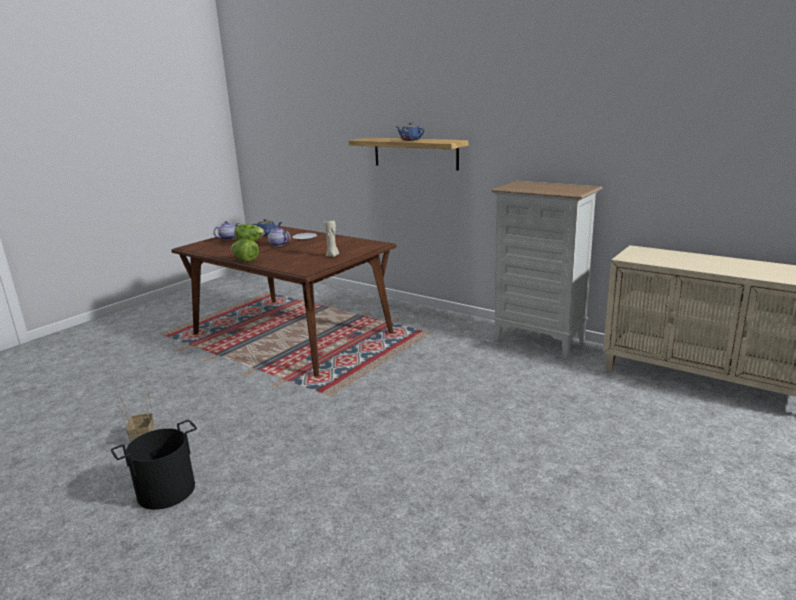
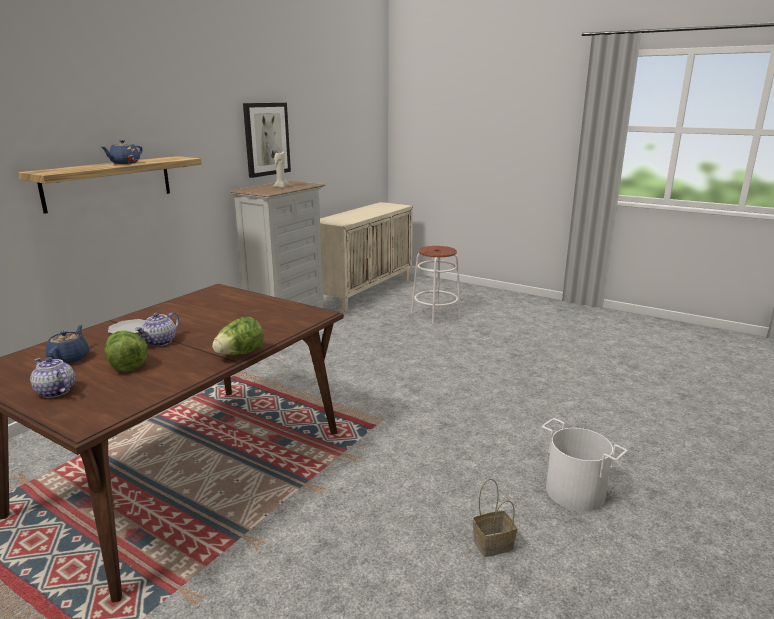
camera: 95 degrees left, 0 degrees up
(166, 490) = (574, 492): black bucket -> white bucket
(332, 256) = (255, 306): beige candle -> beige candle (281, 187)
(579, 134) = (266, 139): none -> picture
(626, 437) = (435, 315): none -> white stool

